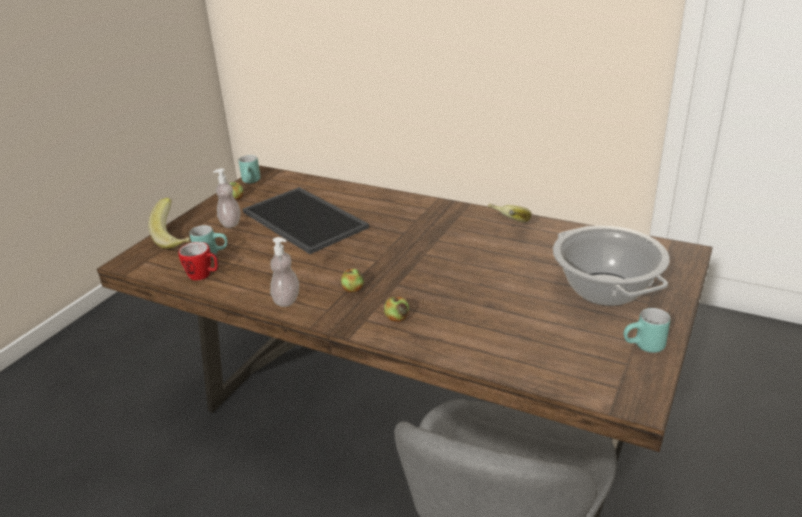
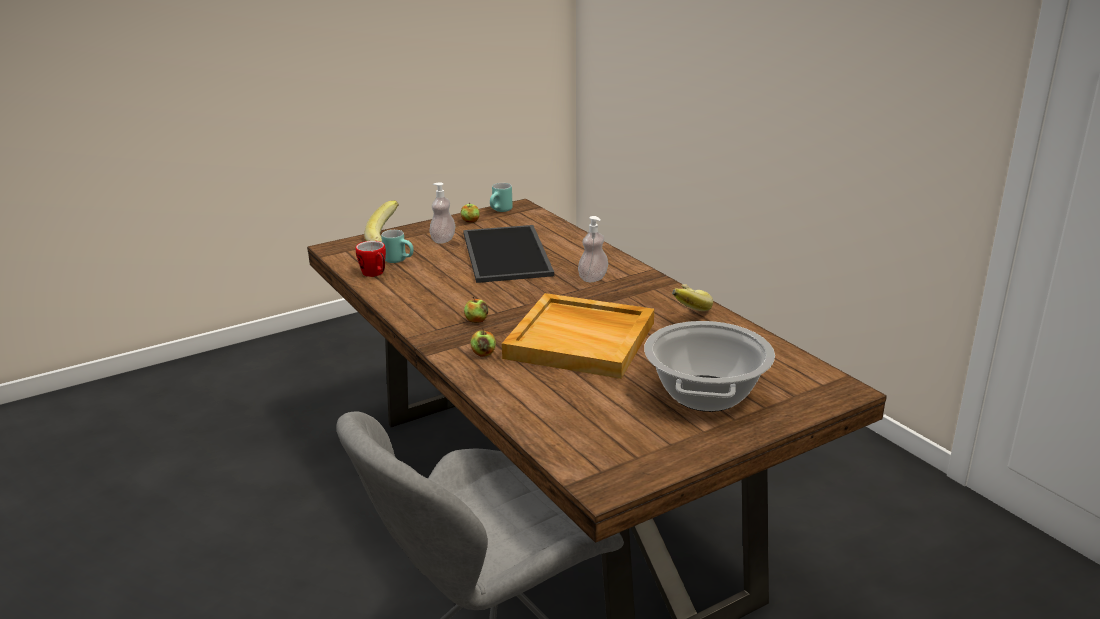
camera: 30 degrees right, 5 degrees down
(286, 300) = (414, 312): soap dispenser -> soap dispenser (593, 278)
(461, 277) = (582, 340): none -> beige tray
(644, 348) = (672, 451): turquoise mug -> none

